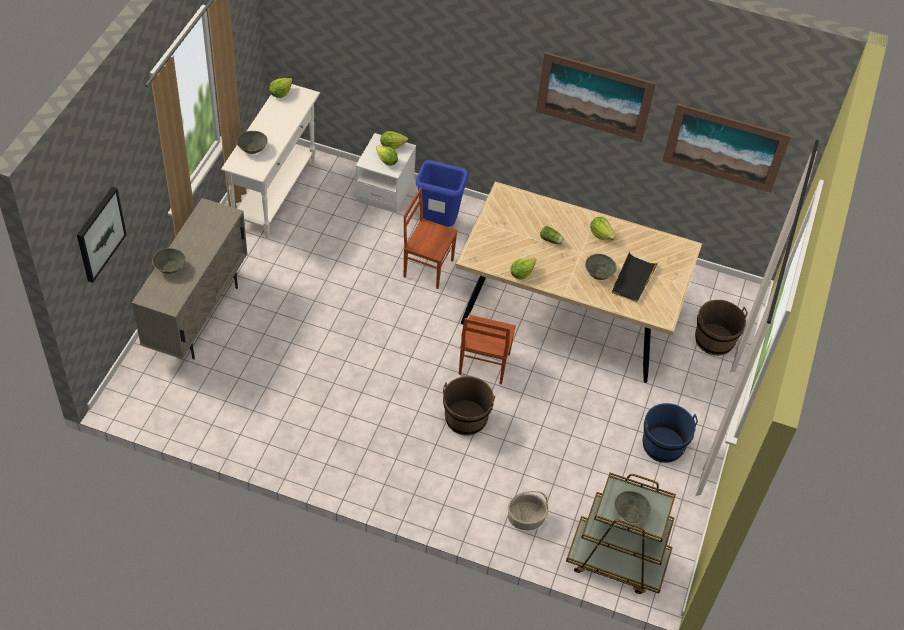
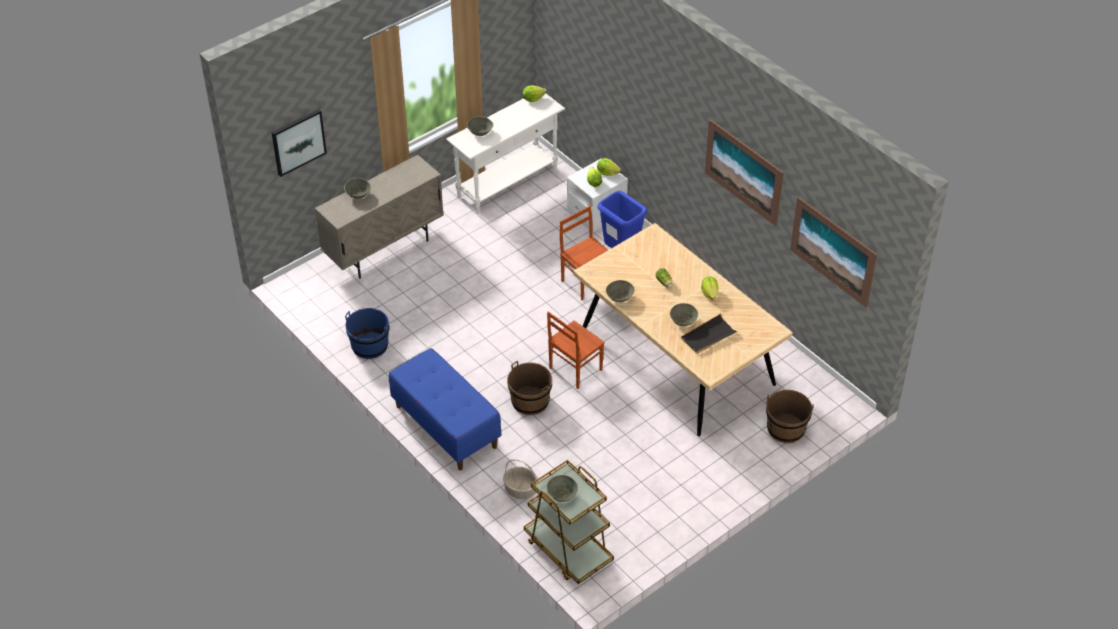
camera: 35 degrees right, 5 degrees down
(402, 485) = (445, 426): none -> blue bench
(521, 273) = (619, 297): lettuce -> grey bowl
(663, 445) = (674, 487): blue bucket -> blue bucket (369, 346)

